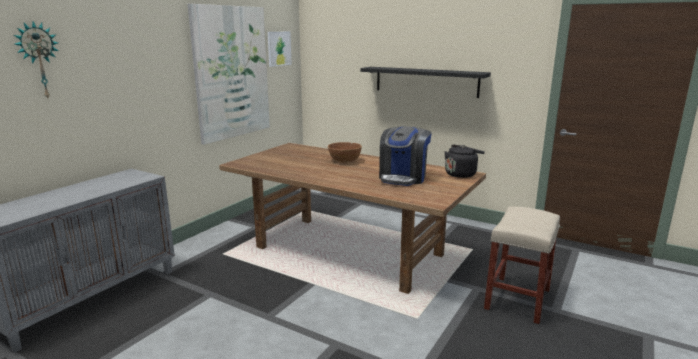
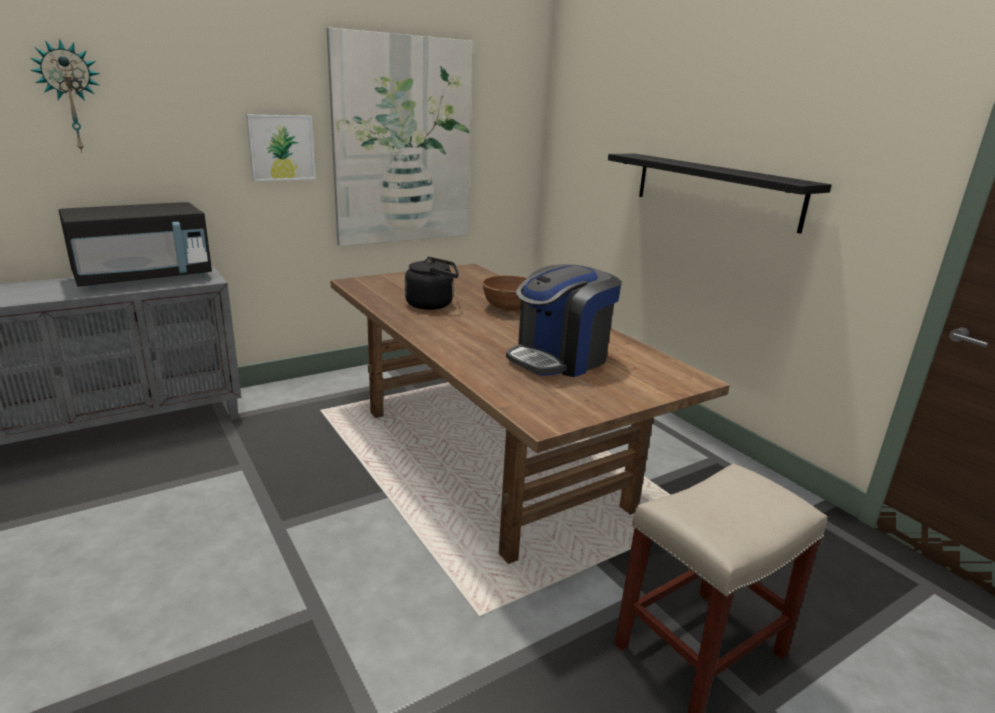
camera: 25 degrees right, 5 degrees up
(100, 183) = (144, 278): none -> black microwave
(279, 48) = (501, 111): picture -> picture (281, 148)
(461, 174) = (676, 376): black kettle -> black kettle (432, 304)

